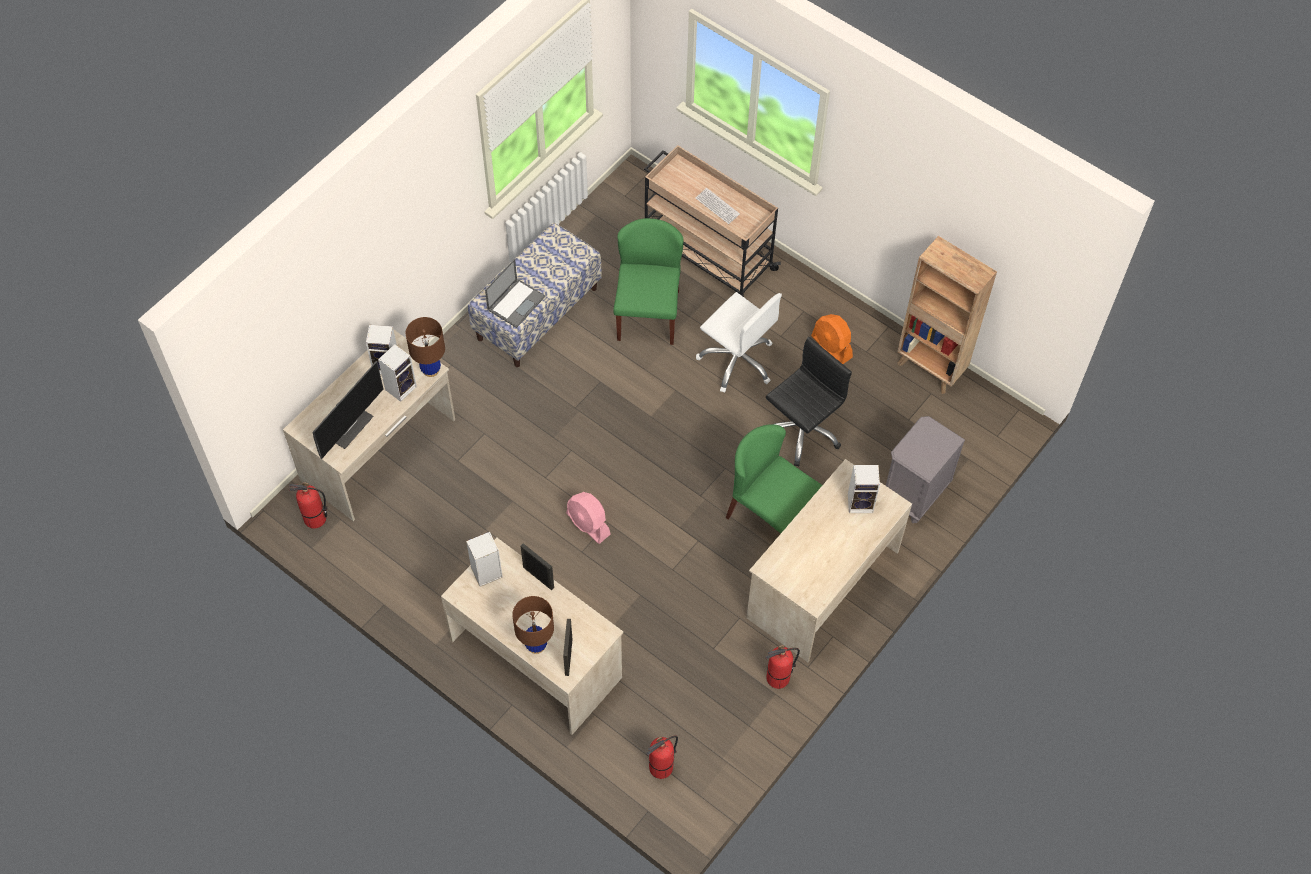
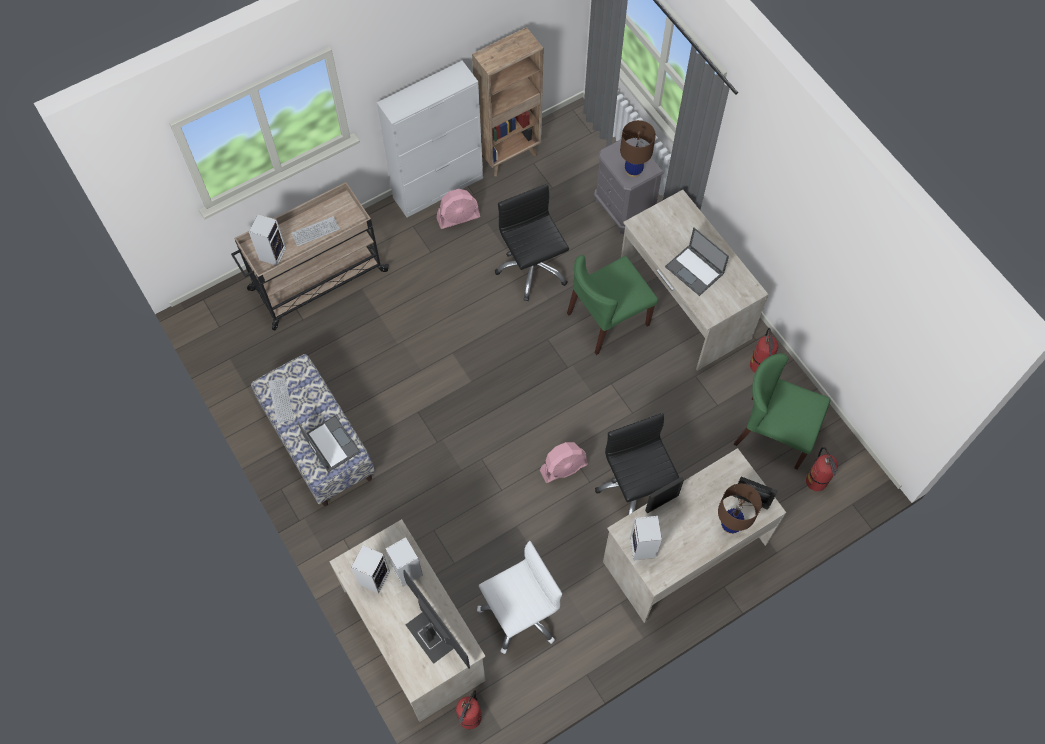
camera: 70 degrees left, 5 degrees up
(431, 369) = (396, 536): brown table lamp -> brown table lamp (633, 170)
(544, 250) = (281, 400): none -> keyboard
(589, 595) = (636, 488): none -> black office chair
(647, 314) = (361, 349): green chair -> green chair (773, 433)
(737, 360) = (442, 293): white office chair -> white office chair (520, 613)
(815, 540) = (695, 270): none -> laptop
(831, 347) = (458, 218): orange fan -> pink fan
(859, 318) = (438, 187): none -> white cabinet
(861, 502) = (670, 224): speaker -> speaker (272, 253)

